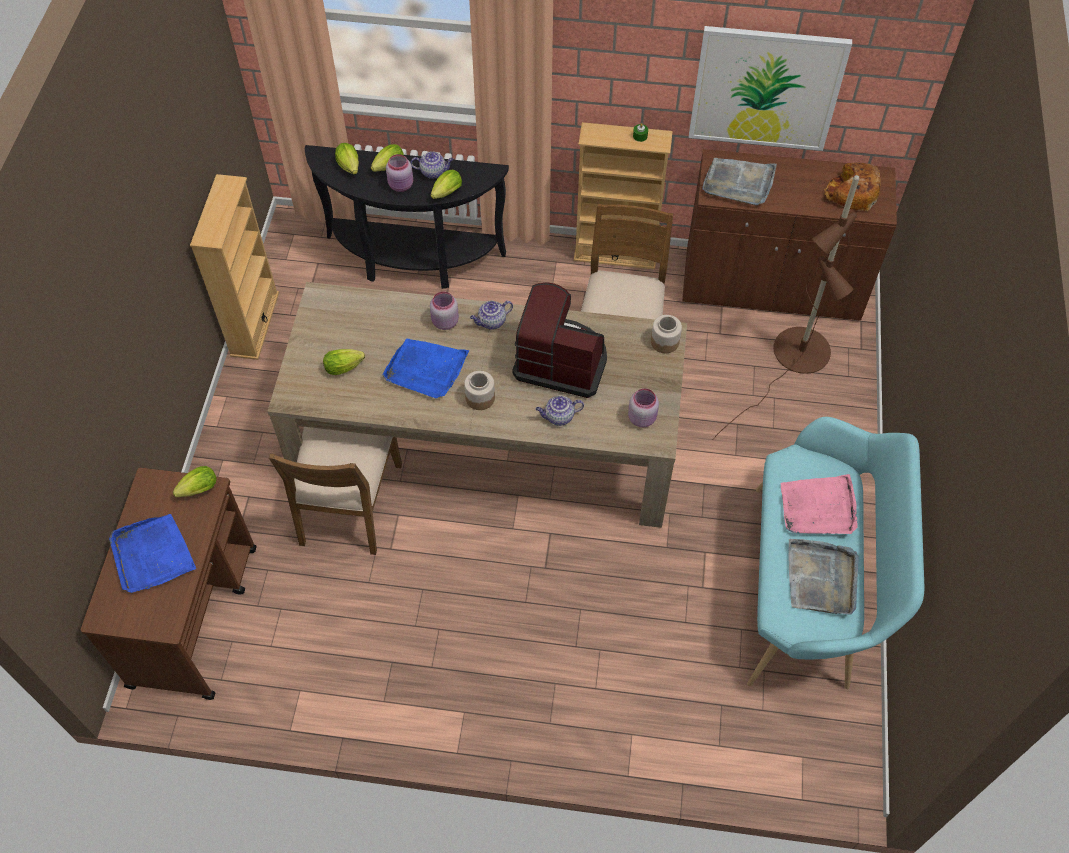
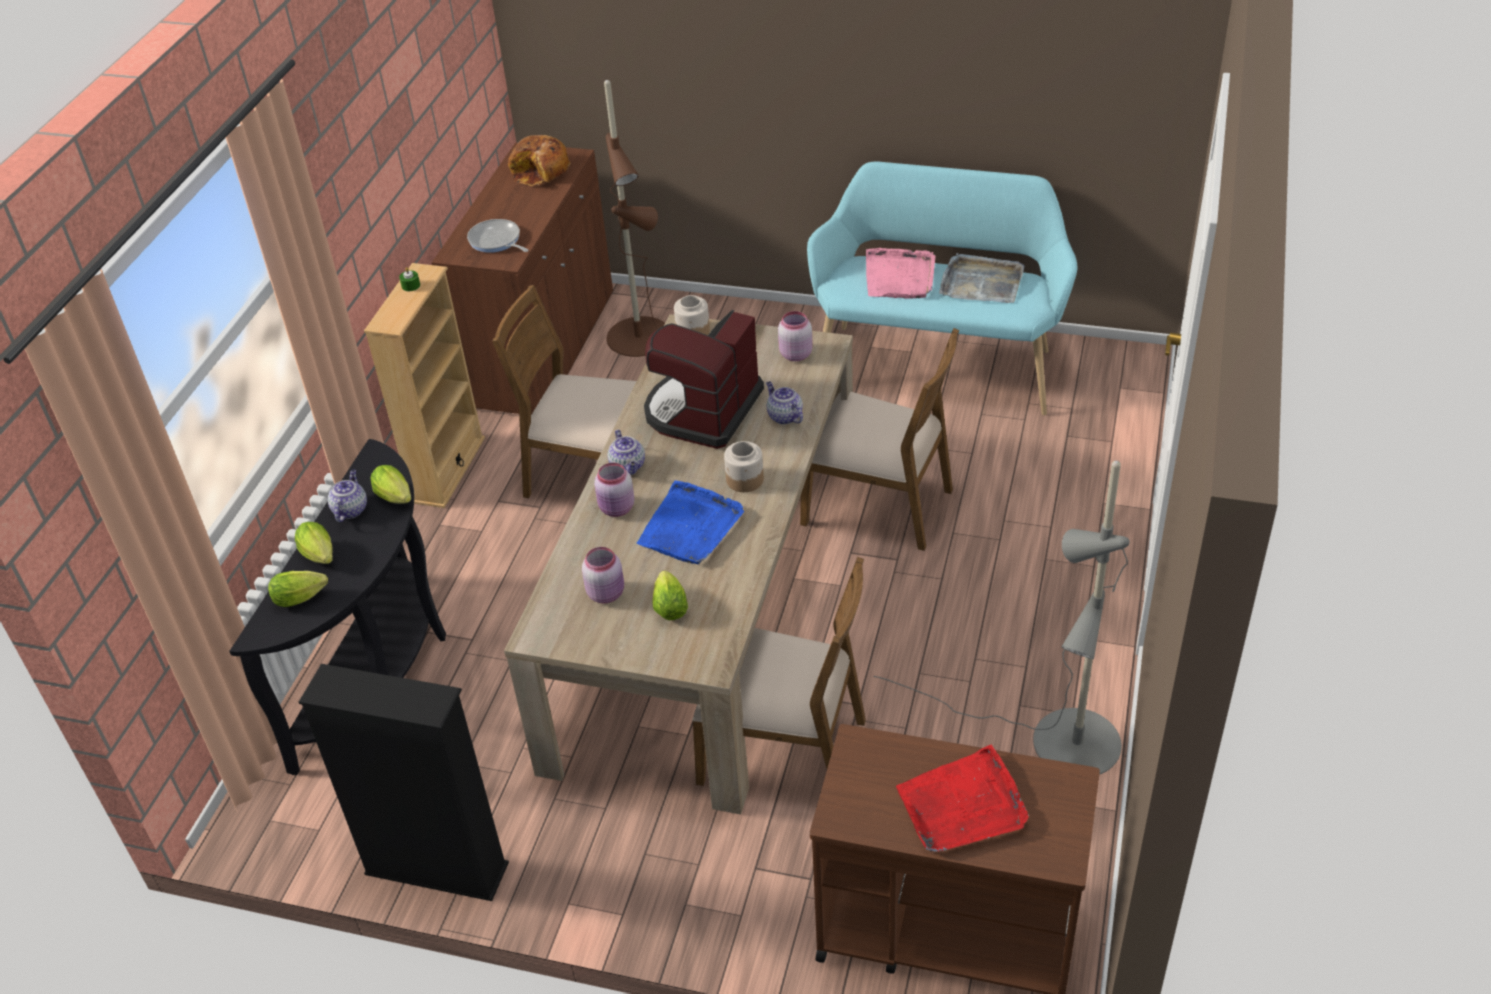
camera: 80 degrees left, 15 degrees down
(152, 555) = (962, 806): blue tray -> red tray
(197, 490) = (857, 759): lettuce -> none
(254, 324) = (436, 869): beige bookcase -> black bookcase
(360, 688) = (1056, 737): none -> grey floor lamp
(401, 185) = (362, 542): pink jar -> pink jar (607, 593)
(559, 417) = (784, 416): teapot -> teapot turned 150 degrees clockwise
(608, 551) = (879, 505): none -> brown chair
(739, 183) = (496, 241): grey tray -> frying pan
(766, 88) = (431, 142): picture -> none

